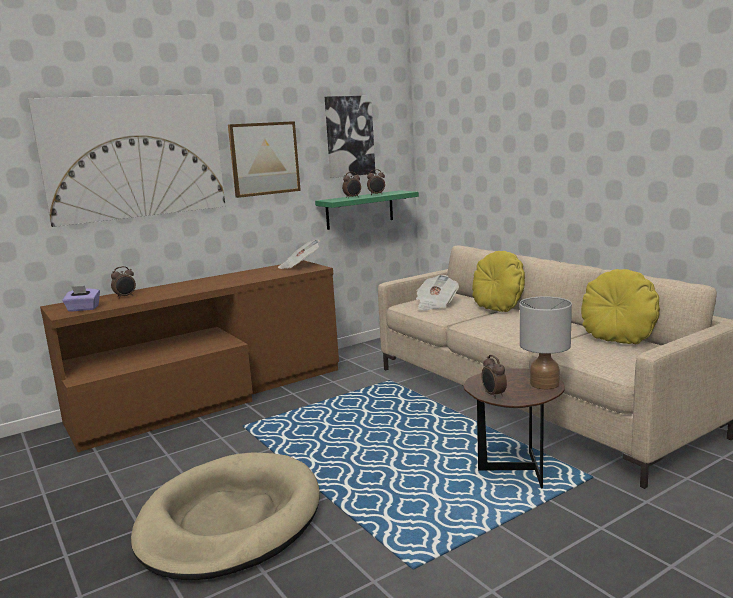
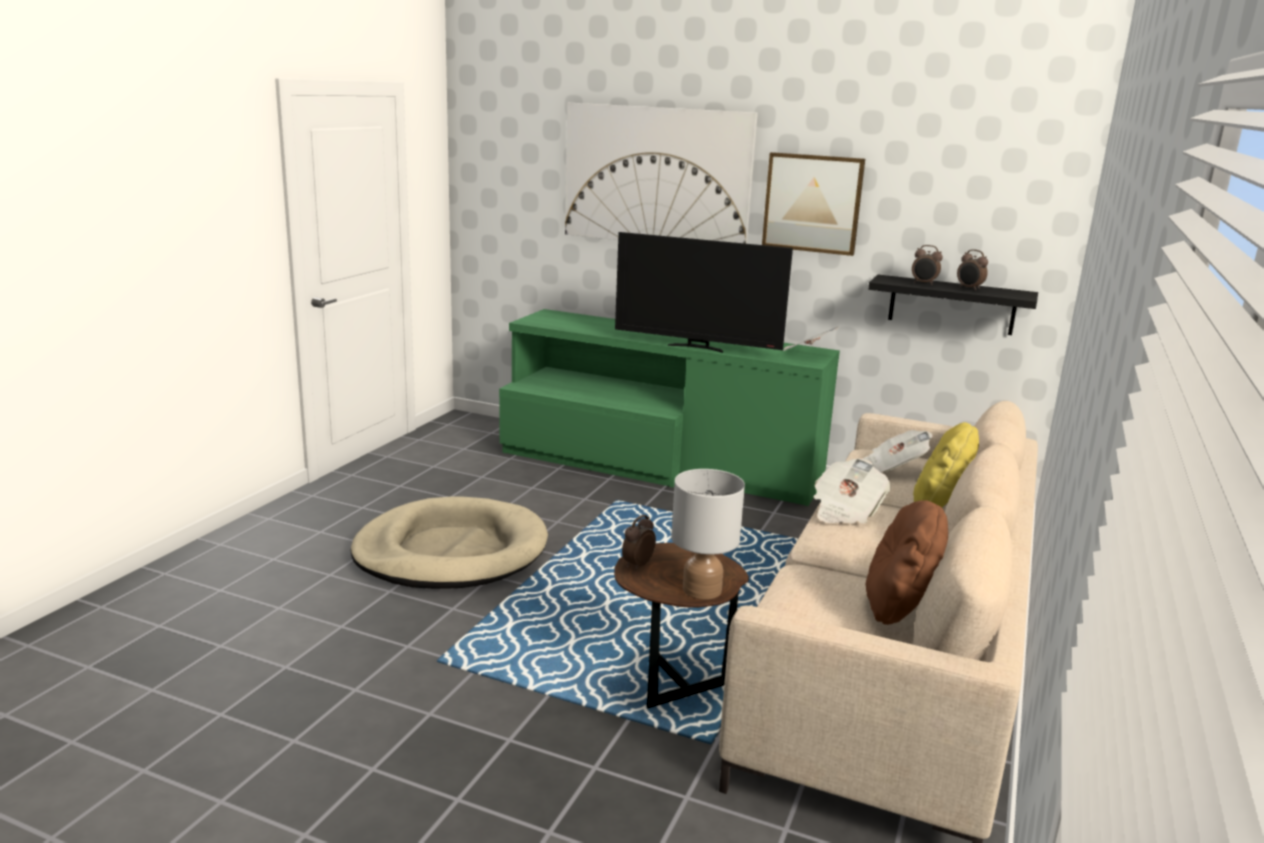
camera: 55 degrees right, 5 degrees up
(83, 309) = (549, 322): purple tissue box -> none
(125, 297) = (601, 324): alarm clock -> none
(207, 398) = (655, 464): brown tv stand -> green tv stand
(237, 283) = (697, 347): none -> television
(349, 136) = (958, 192): picture -> none
(359, 210) = (952, 305): green shelf -> black shelf
(484, 324) = (845, 511): none -> newspaper
(618, 340) = (898, 611): yellow pillow -> brown pillow

